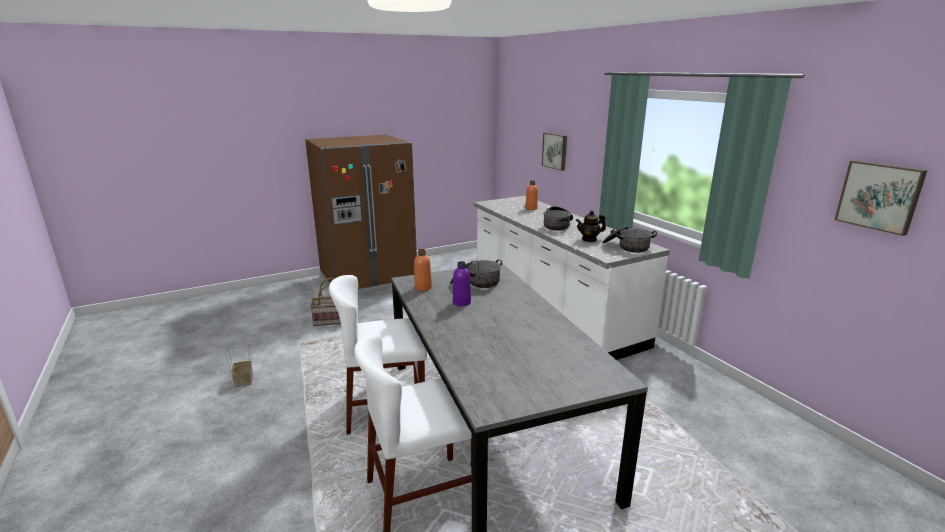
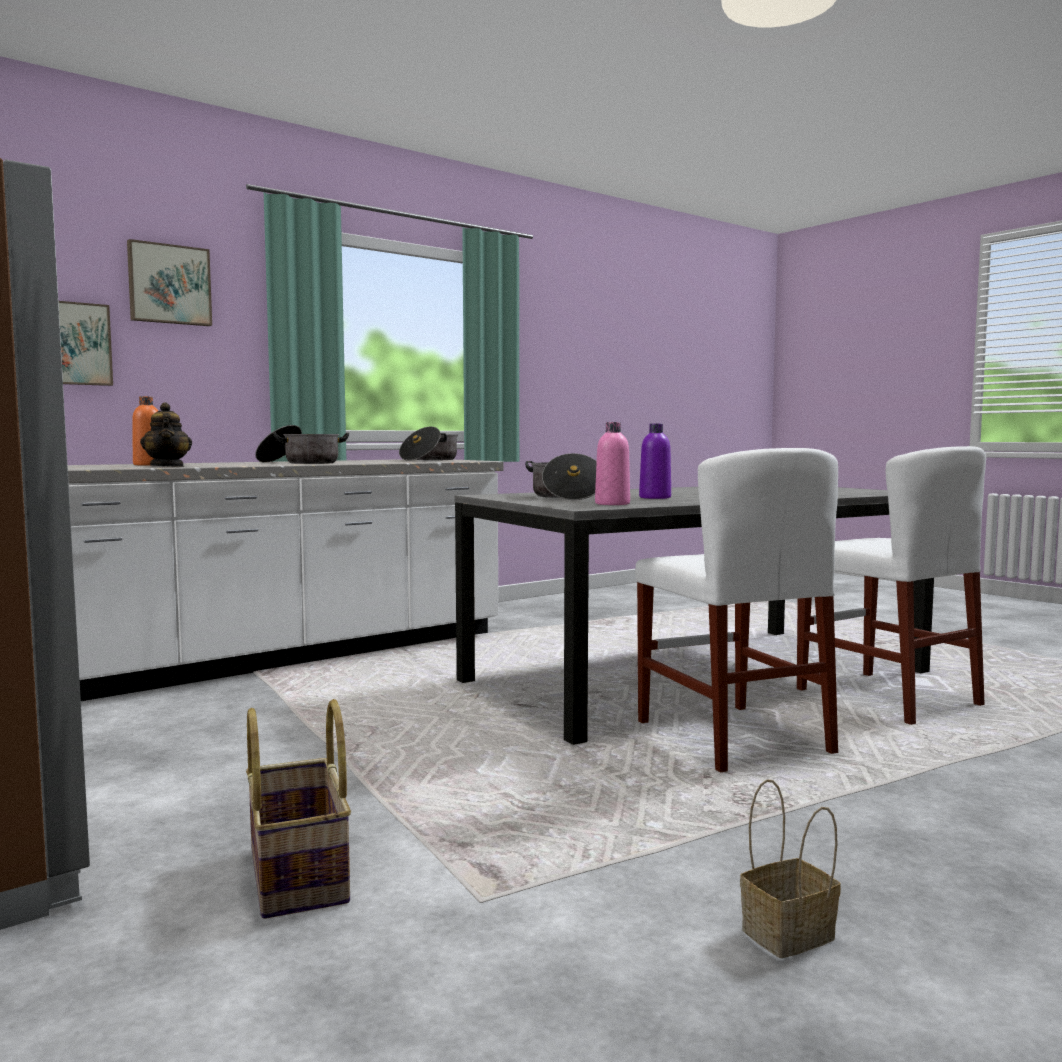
camera: 100 degrees left, 15 degrees down
(423, 287) = (612, 504): orange bottle -> pink bottle
(589, 239) = (391, 461): teapot -> teapot (168, 466)
(879, 196) = (583, 351): picture -> picture (169, 284)

